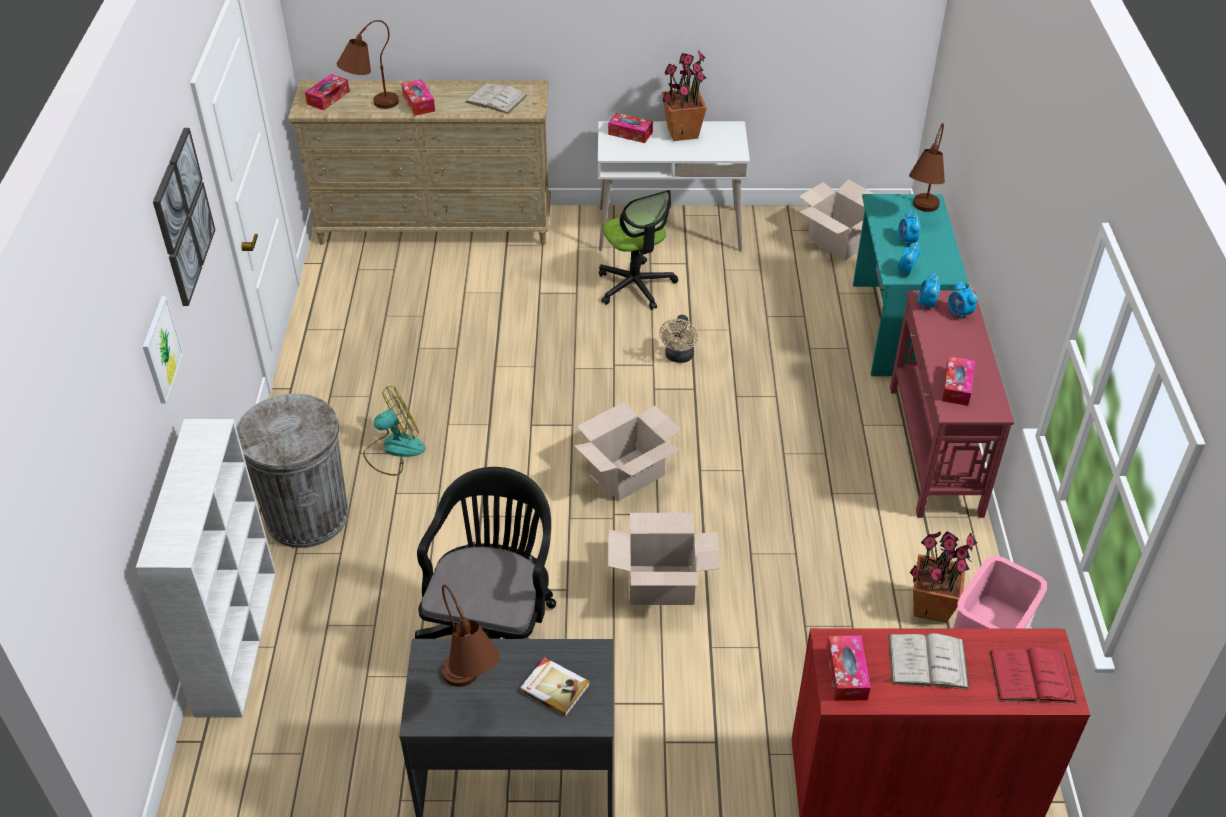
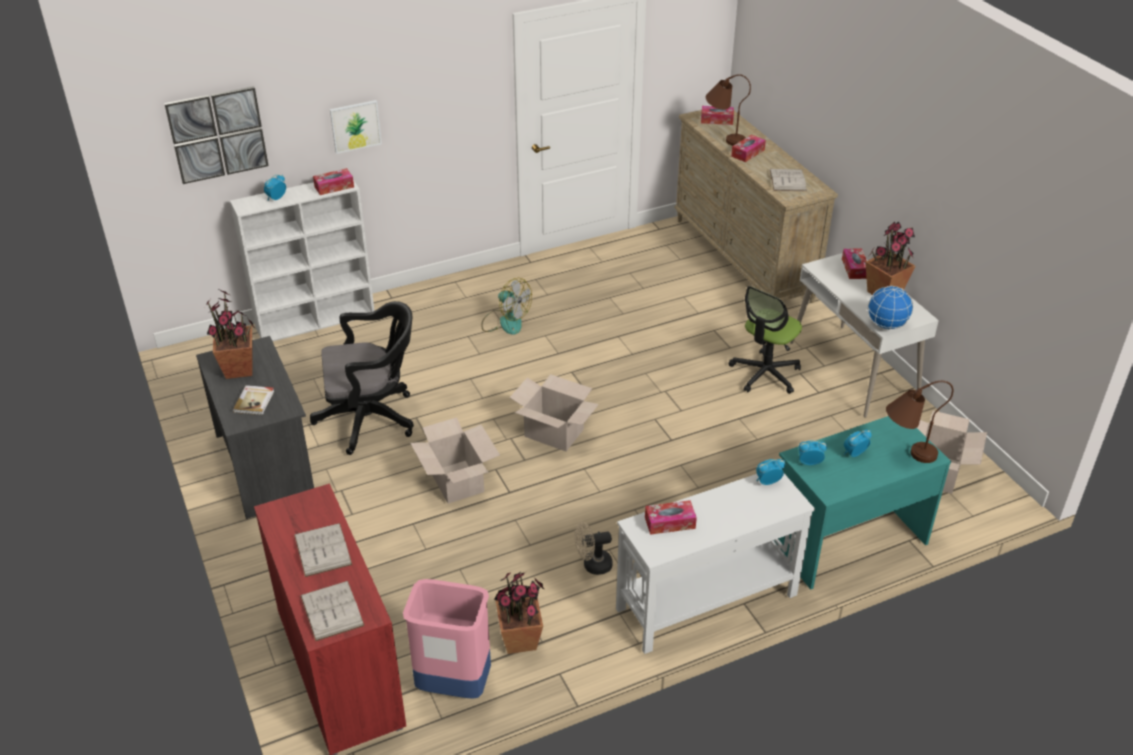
camera: 65 degrees right, 5 degrees down
(183, 216) = (441, 77): picture -> picture (217, 134)
(307, 516) = (426, 309): grey trash can -> none
(471, 690) = (239, 369): brown table lamp -> potted plant
(678, 357) = (700, 421): beige fan -> beige fan (592, 565)
(733, 151) = (886, 325): none -> globe
(846, 673) = (294, 510): tissue box -> tissue box (334, 187)
(934, 450) = (705, 602): red console table -> white console table
(959, 313) = (771, 505): alarm clock -> alarm clock (276, 198)
(1032, 677) = (332, 610): red book -> white book

